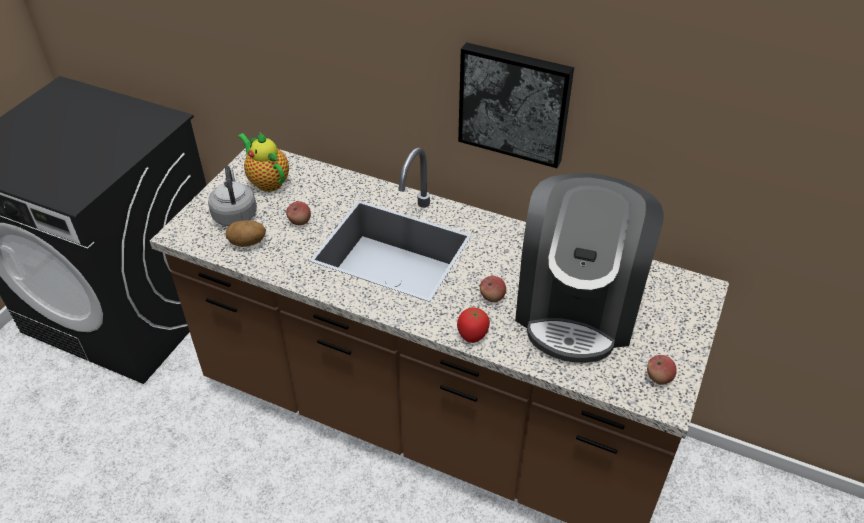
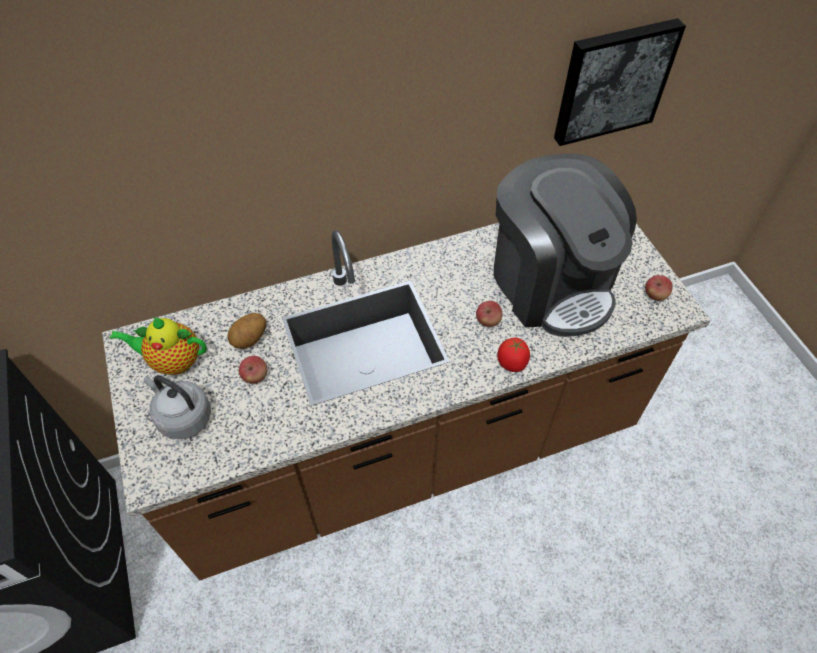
camera: 45 degrees left, 10 degrees up
(247, 243) = (233, 435): potato -> potato (250, 339)
(515, 103) = (409, 137): picture -> picture (612, 81)

